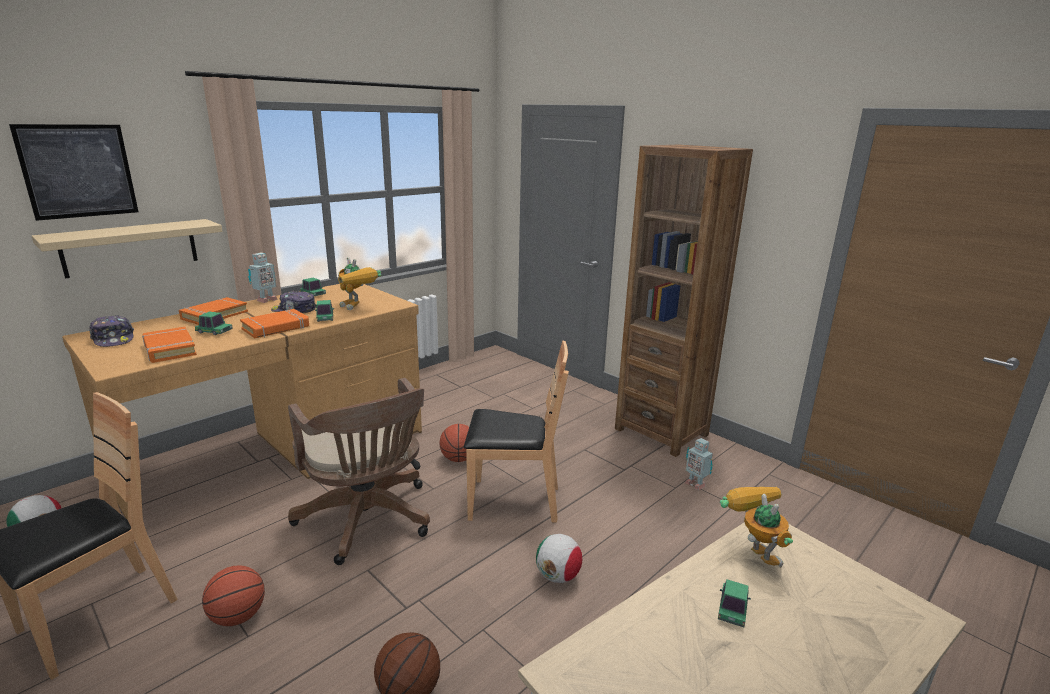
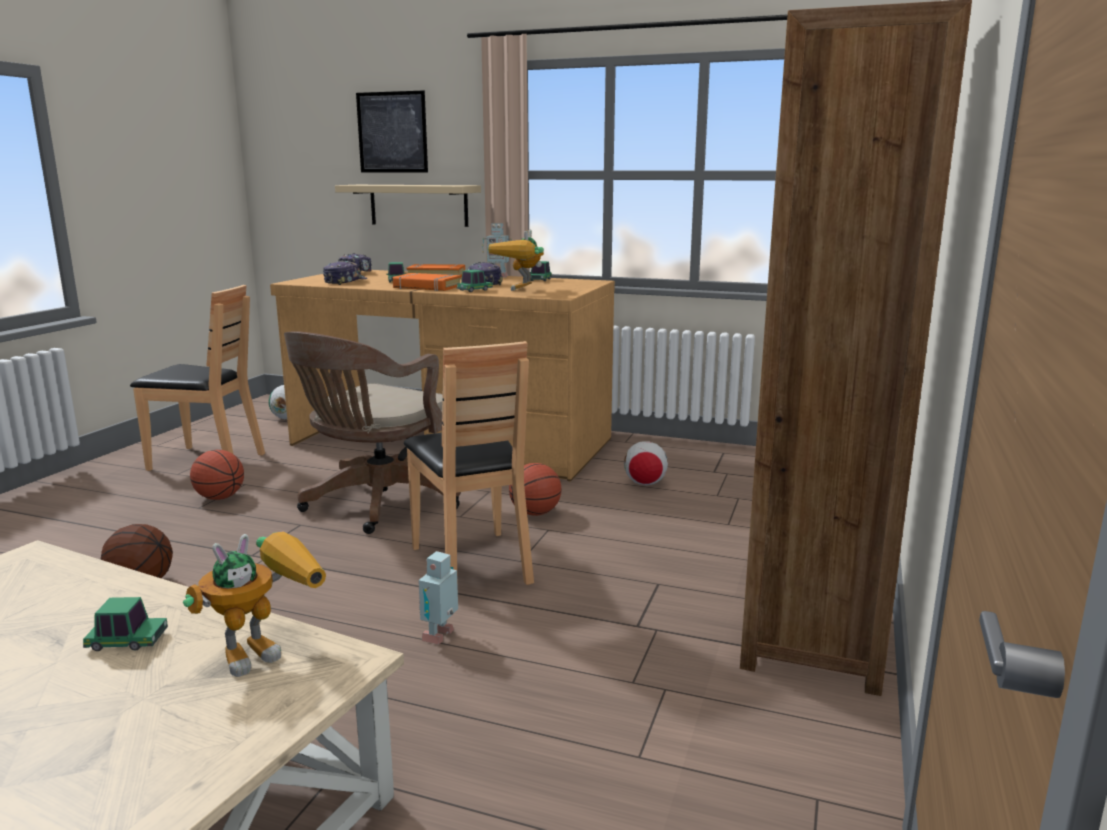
camera: 65 degrees right, 5 degrees down
(169, 349) = (345, 282): orange book -> cap
(558, 576) = (338, 623): football -> football (645, 483)
(695, 484) = (667, 702): toy robot -> toy robot (441, 636)

